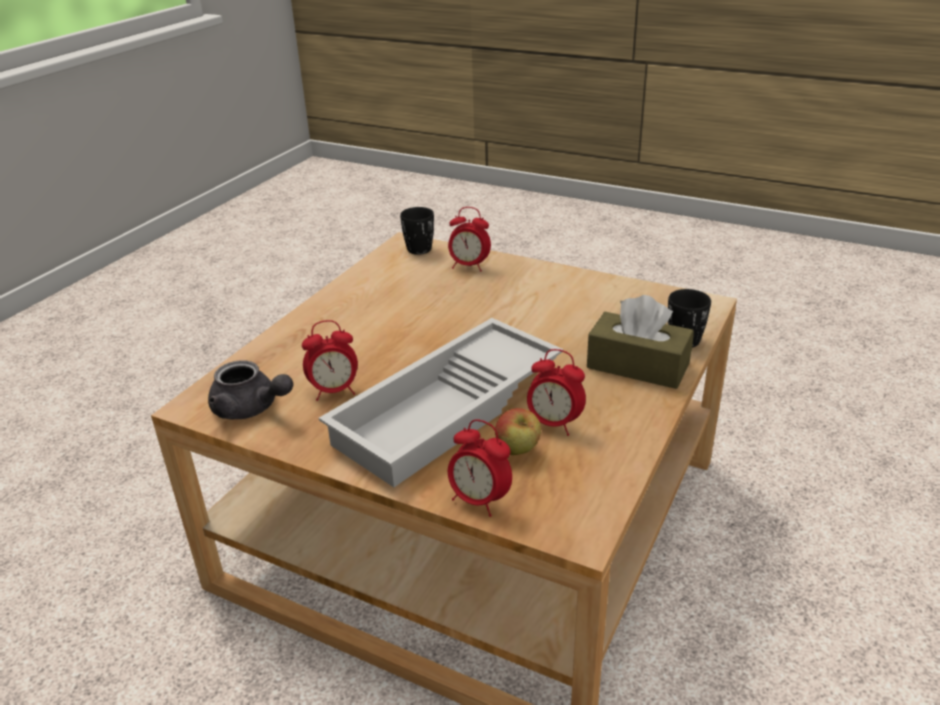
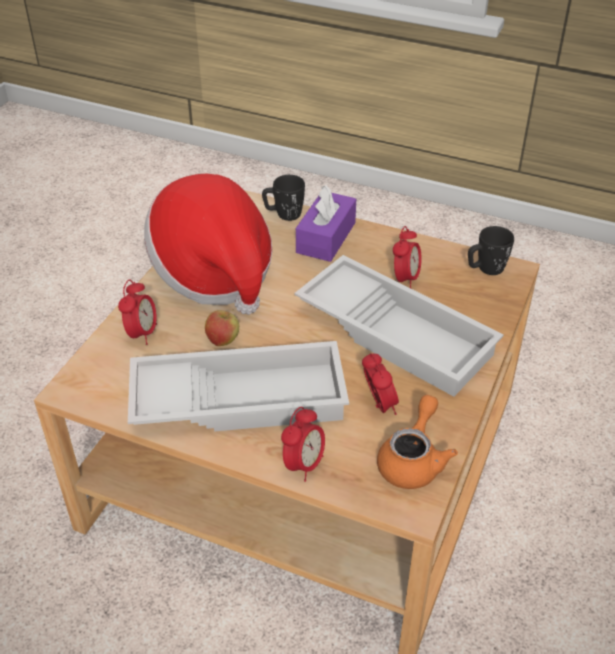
camera: 95 degrees left, 10 degrees up
(251, 409) = (413, 460): grey teapot -> orange teapot
(373, 314) = (240, 397): none -> white tray
(418, 247) = (84, 377): black mug -> black mug (486, 269)
(479, 500) = (495, 312): alarm clock -> alarm clock (304, 465)
(518, 451) = (440, 296): apple -> apple (223, 341)
(561, 296) = (213, 273): none -> hat
(637, 366) = (326, 237): brown tissue box -> purple tissue box

